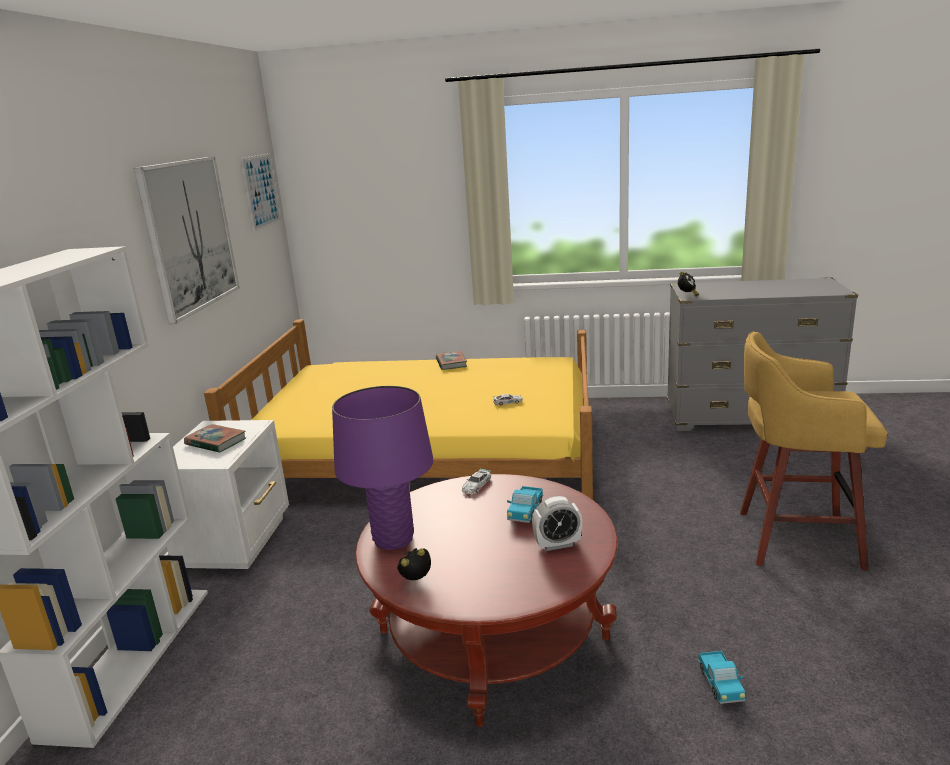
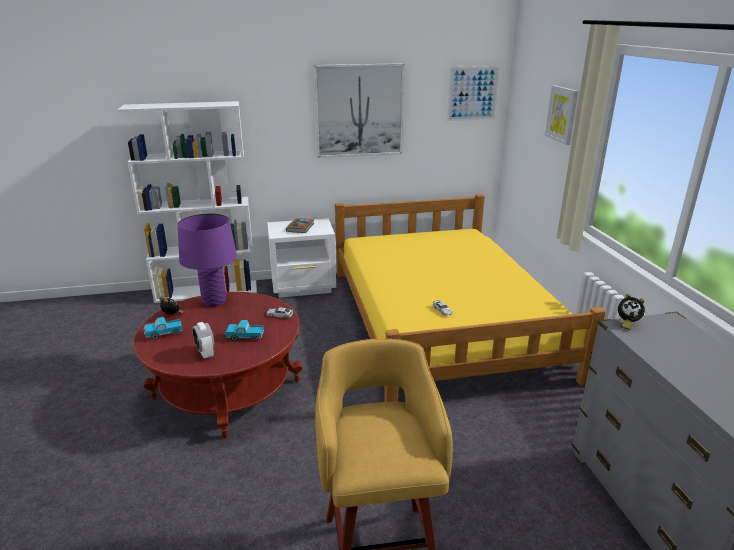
camera: 70 degrees right, 5 degrees up
(415, 183) = (562, 114): none -> picture
(451, 363) = (511, 274): book -> none
(720, 685) = (176, 495): toy truck -> toy truck (164, 334)

